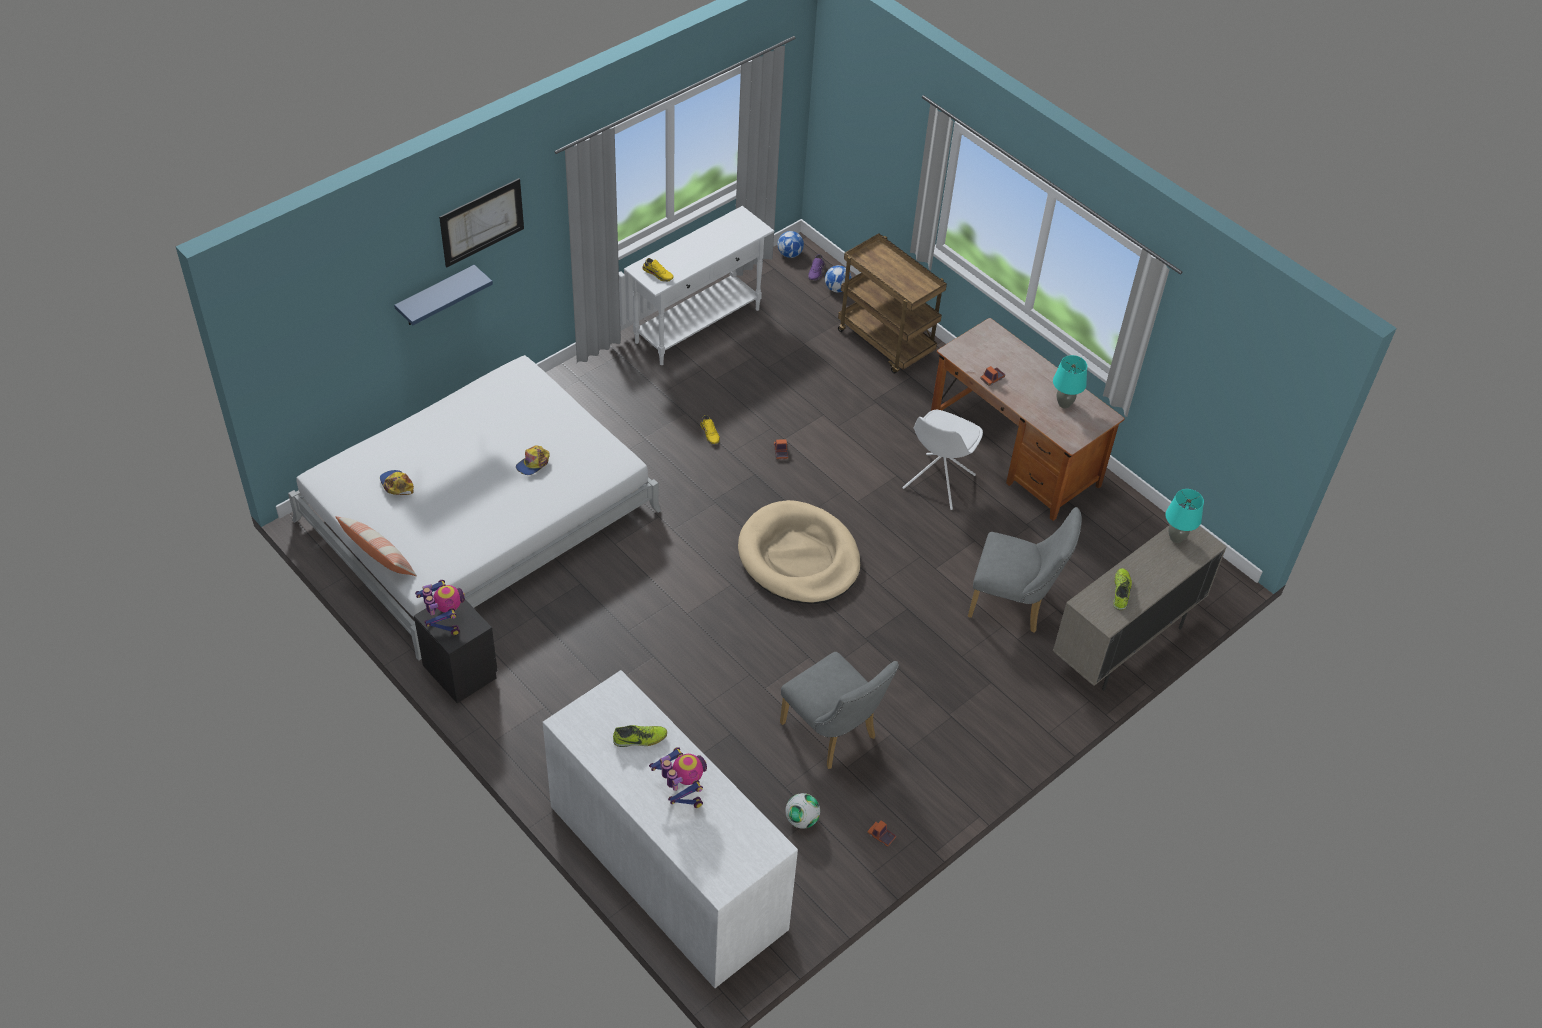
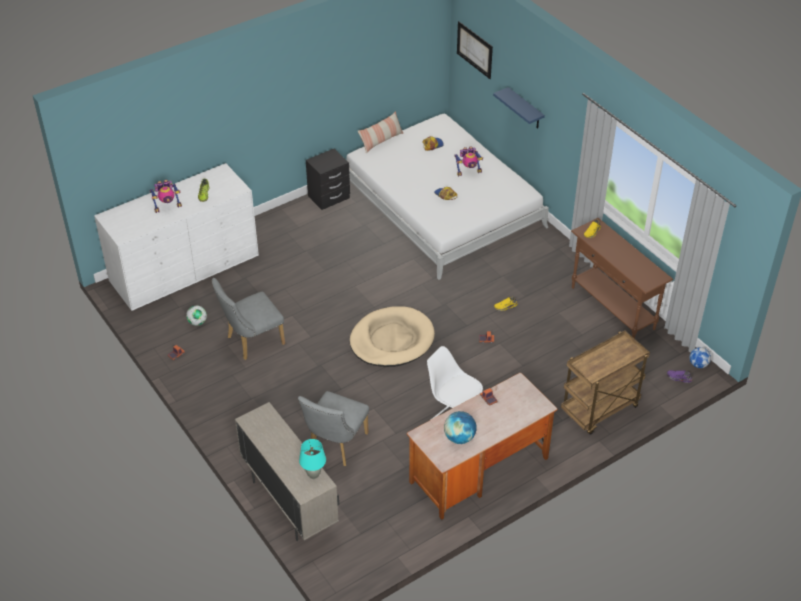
camera: 100 degrees right, 5 degrees down
(444, 619) = (328, 158): toy robot -> toy robot (468, 171)
(482, 222) = (553, 95): picture -> picture (474, 49)
(698, 326) = (612, 308): white console table -> brown console table
(837, 289) = (660, 388): football -> none
(1064, 404) = (459, 438): turquoise table lamp -> globe
(1121, 592) = (271, 432): shoe -> none

